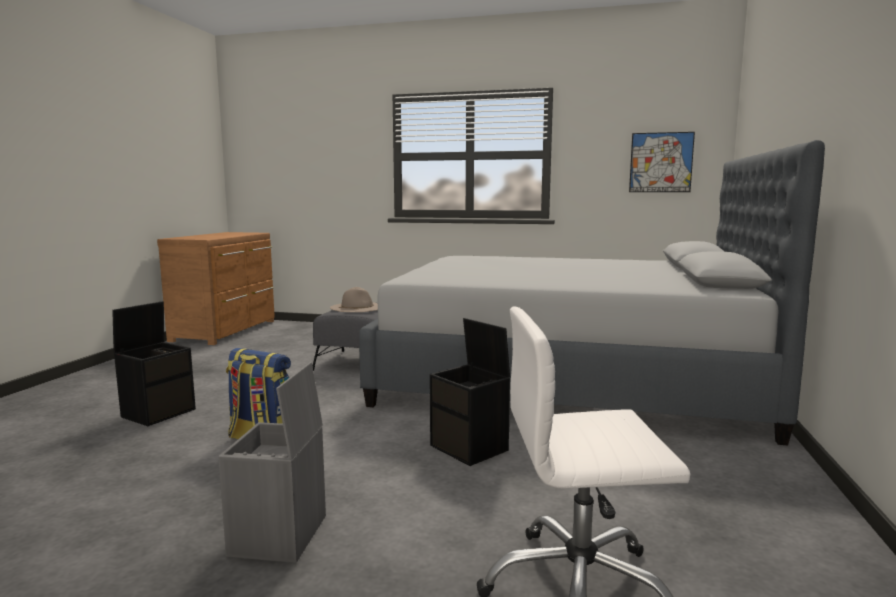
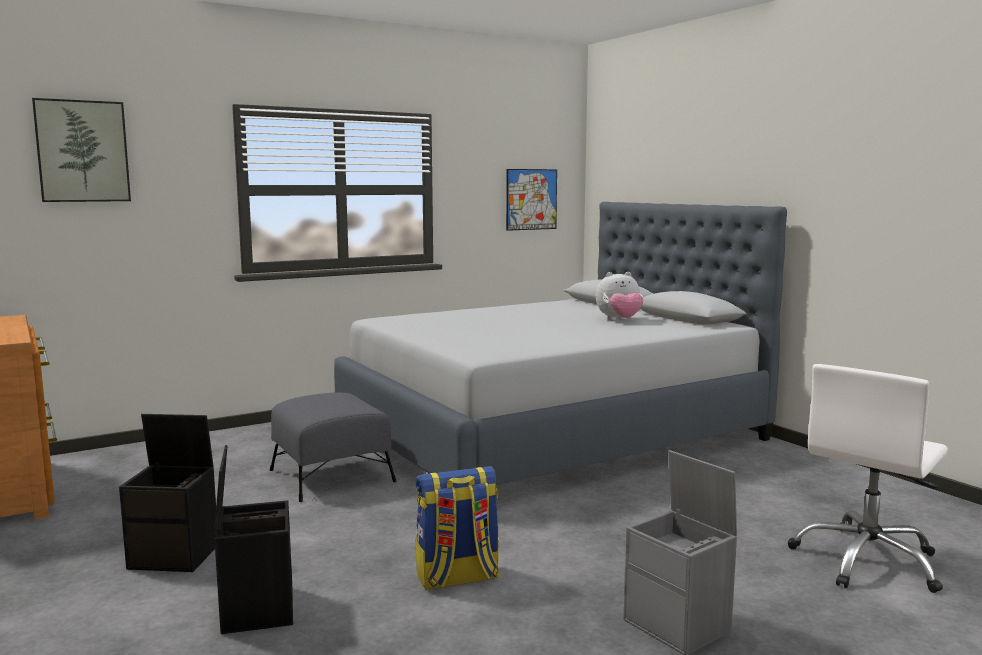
camera: 45 degrees left, 0 degrees up
(304, 133) = (82, 151): none -> picture
(357, 307) = (329, 403): beige hat -> none
(470, 448) = (628, 512): black storage box -> black storage box (176, 556)
(633, 275) = (619, 320): none -> plush toy

